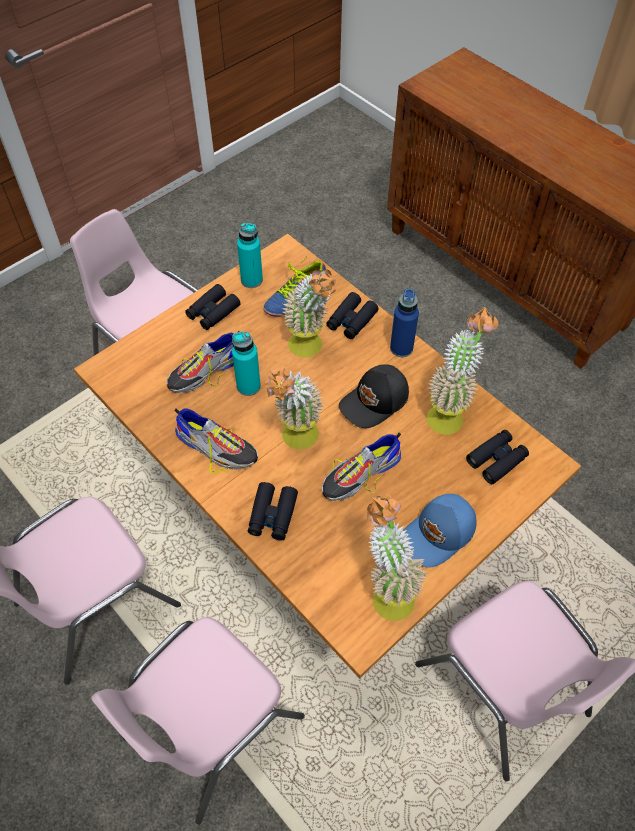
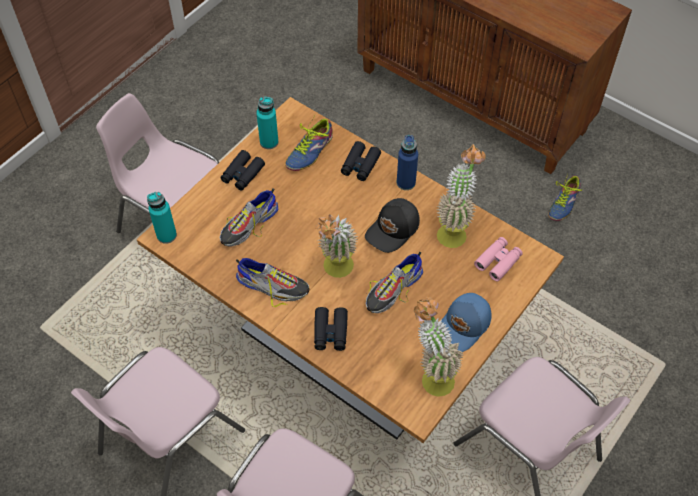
camera: 10 degrees left, 0 degrees up
(248, 386) = (287, 232): turquoise bottle -> turquoise bottle (166, 235)
(311, 350) = (332, 194): potted plant -> none
(496, 460) = (498, 261): black binoculars -> pink binoculars
(588, 402) = (561, 203): none -> shoe

